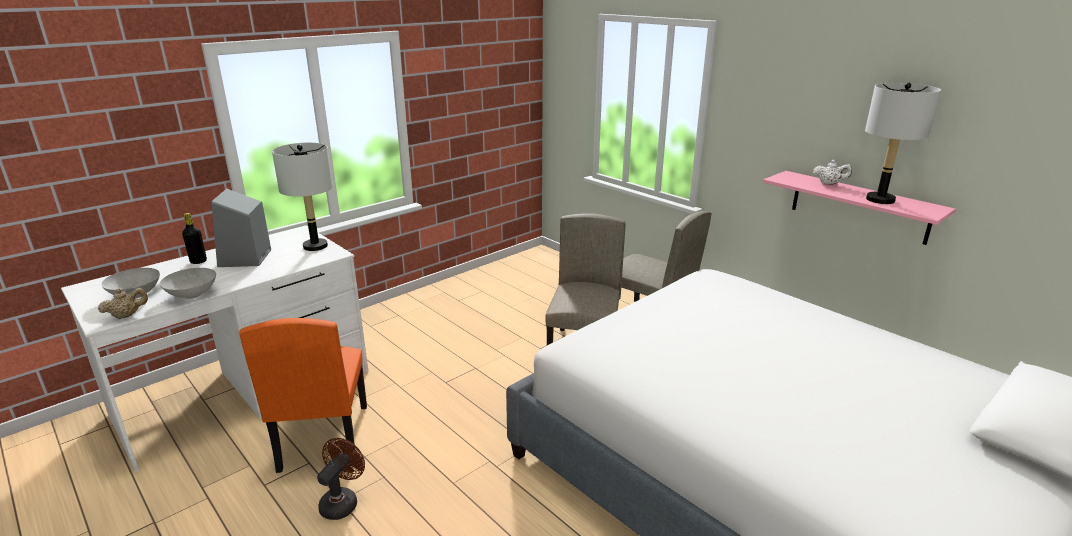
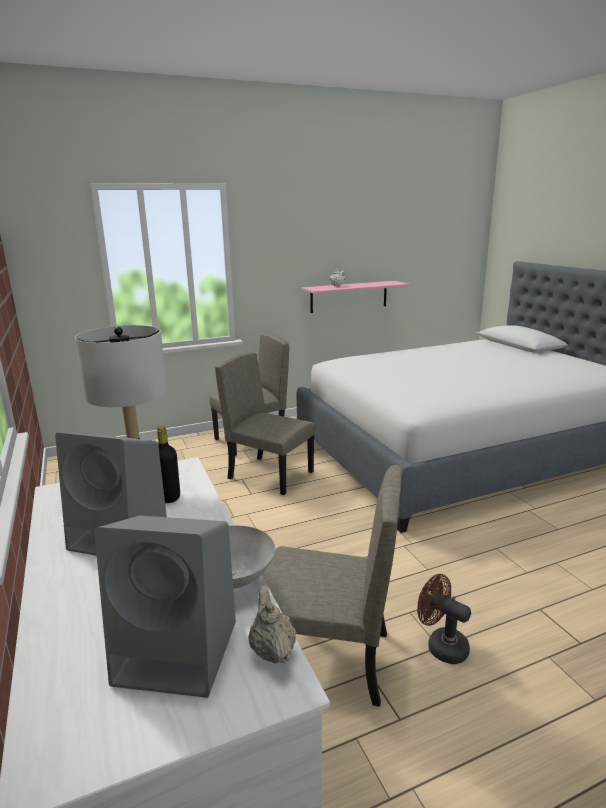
camera: 70 degrees left, 5 degrees down
(136, 295) = (180, 651): grey bowl -> grey speaker
(198, 261) = (76, 585): black bottle -> black bottle (169, 498)
(323, 437) = (326, 658): orange chair -> beige chair
(880, 200) = (372, 284): grey table lamp -> none

